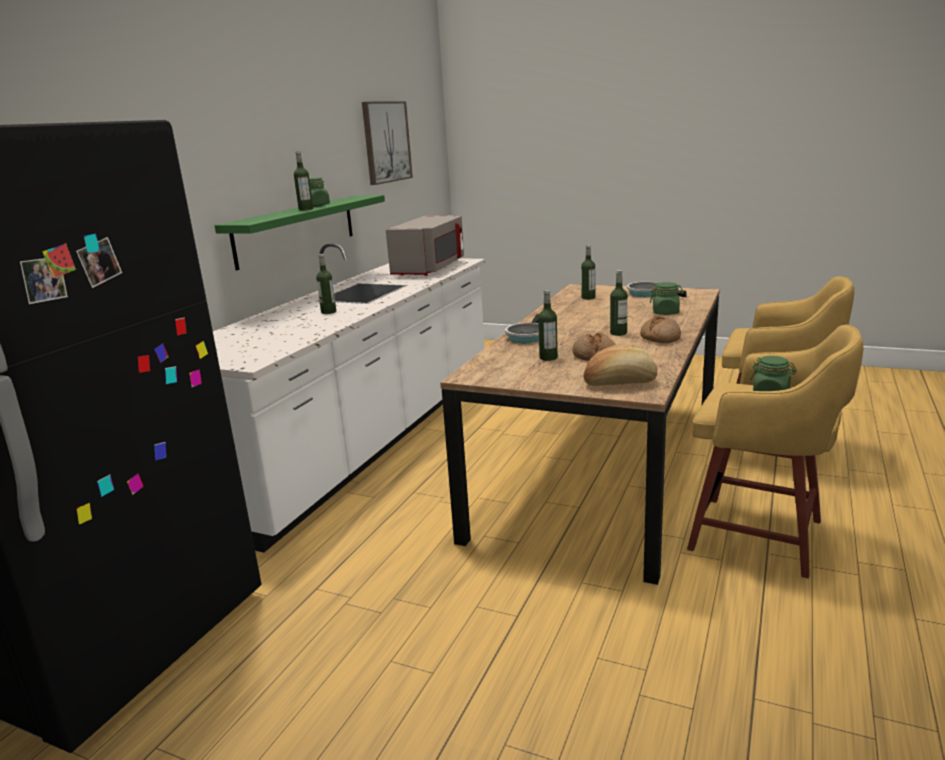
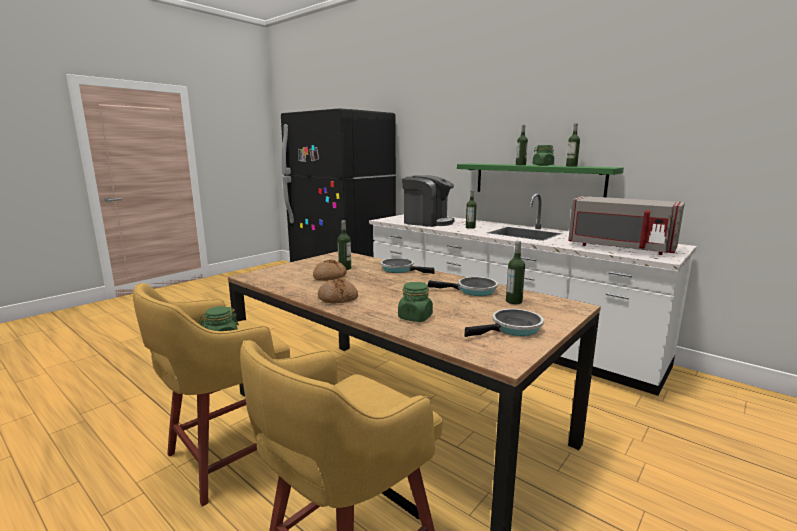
camera: 105 degrees right, 5 degrees down
(281, 335) = (427, 222): none -> coffee machine
(386, 142) = (709, 120): picture -> none
(574, 308) = (473, 291): none -> frying pan
(618, 333) = (371, 290): bottle -> bottle (571, 166)
(620, 383) = (273, 274): bread -> none

